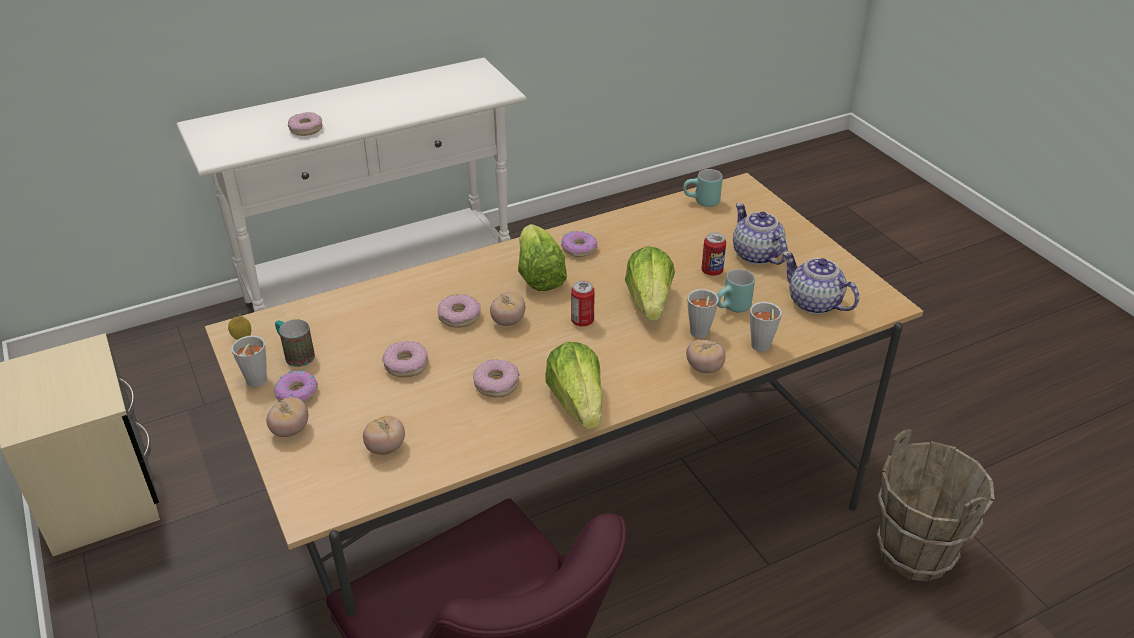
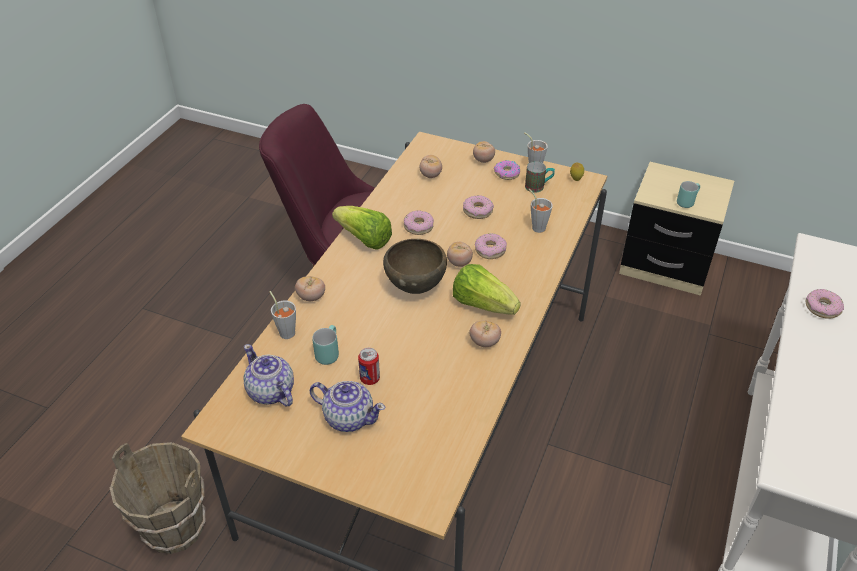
camera: 140 degrees right, 5 degrees up
(579, 248) = (484, 342): donut -> tomato
(582, 321) = (416, 287): can -> brown bowl
(649, 302) = (388, 325): lettuce -> none
(699, 335) = (334, 318): grey cup -> grey cup (537, 226)
(701, 202) = (445, 456): turquoise mug -> turquoise mug (686, 201)
(815, 303) = (271, 392): teapot -> teapot turned 135 degrees counterclockwise

